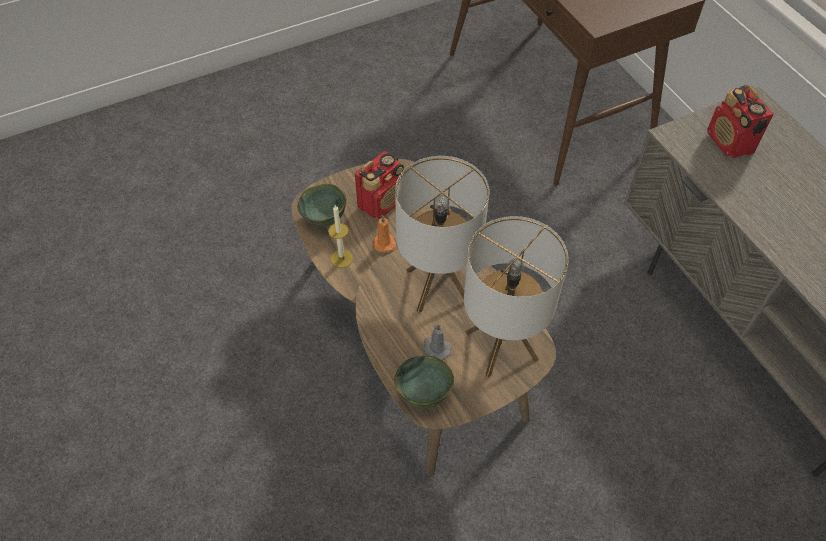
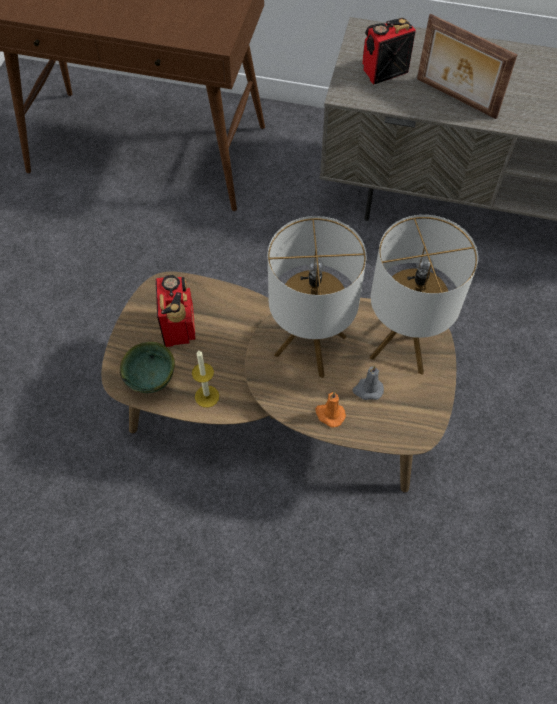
camera: 50 degrees left, 5 degrees up
(384, 242) = (221, 354): orange candle -> orange candle (329, 414)
(422, 395) = (401, 429): green bowl -> none
(730, 143) = (383, 71): radio -> radio turned 135 degrees clockwise
(764, 207) = (455, 99): none -> picture frame

